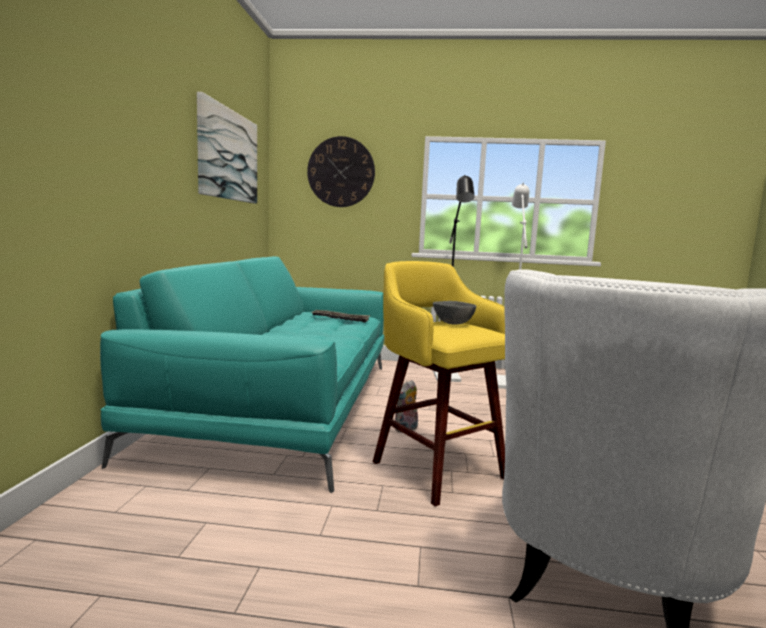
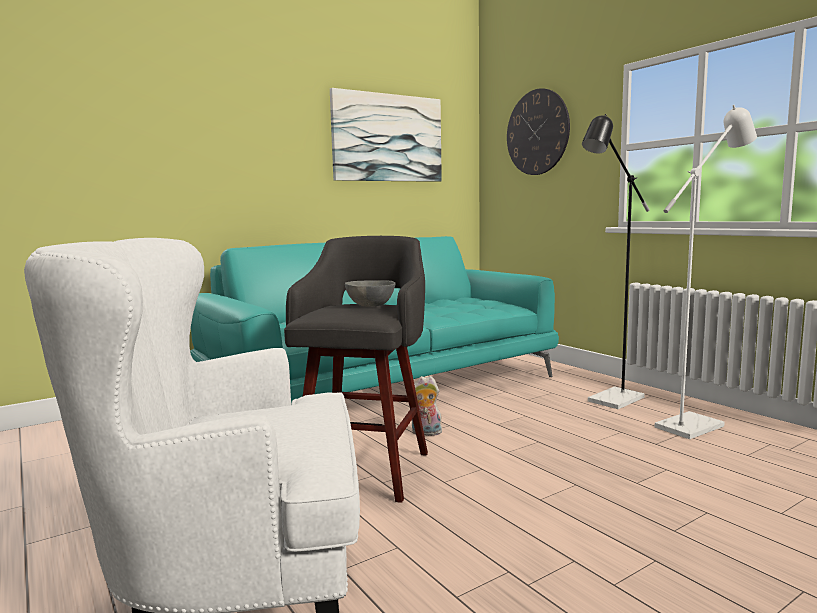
camera: 50 degrees right, 0 degrees up
(340, 319) = (470, 306): tray -> none
(436, 468) = (365, 468): yellow stool -> grey stool

